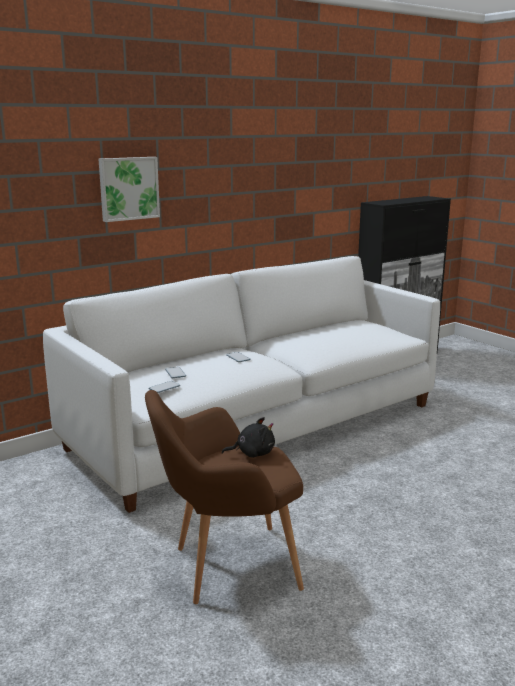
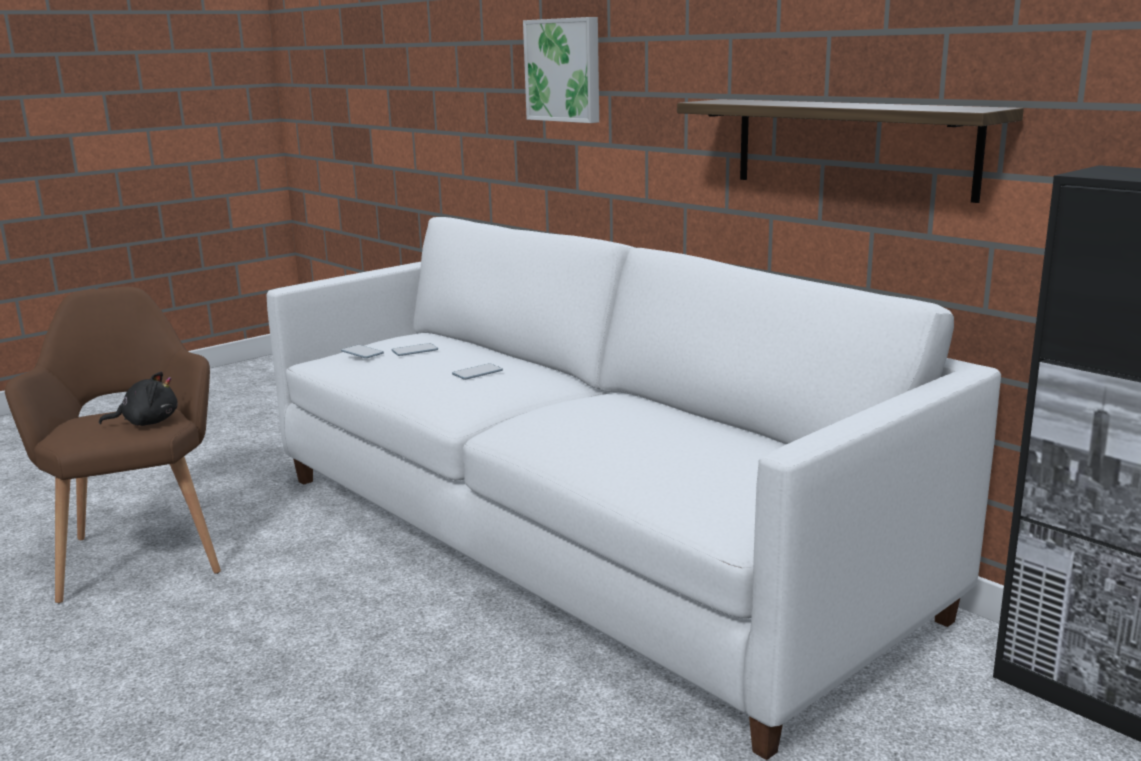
camera: 85 degrees right, 0 degrees up
(252, 453) = (147, 422): black plush toy -> black plush toy turned 90 degrees counterclockwise
(288, 208) = (851, 147): none -> shelf

